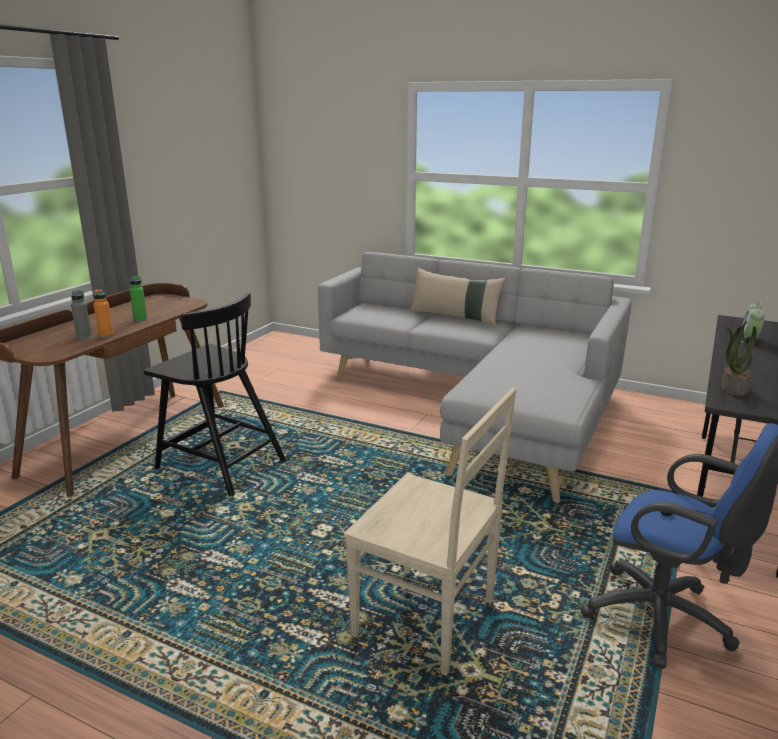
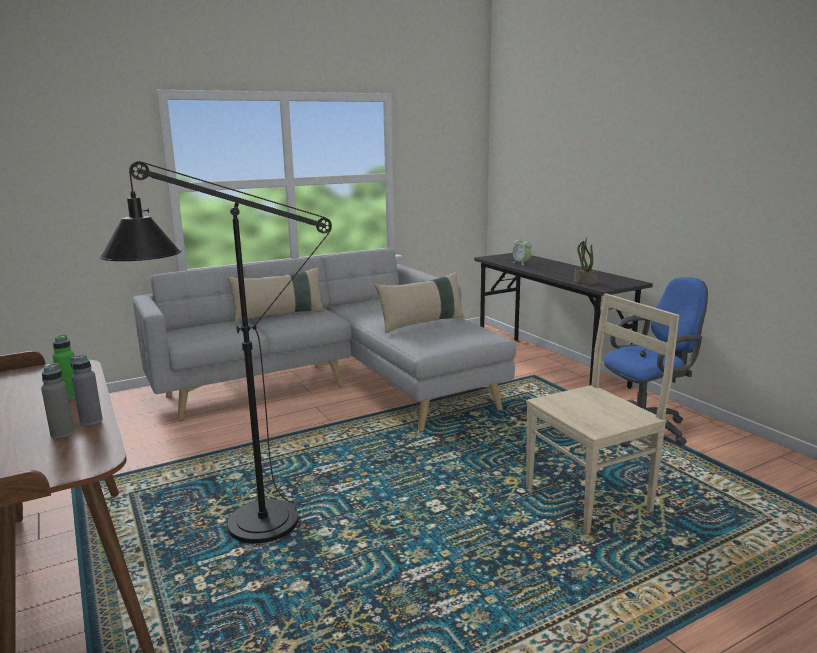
camera: 55 degrees left, 5 degrees down
(106, 335) = (91, 421): orange bottle -> grey bottle
(219, 464) = (242, 528): black chair -> black floor lamp
(537, 369) = (422, 323): none -> beige pillow

